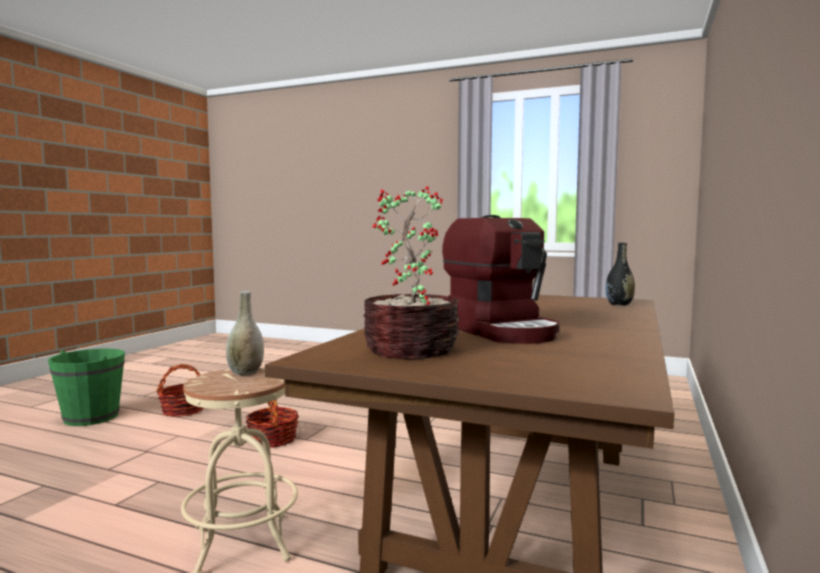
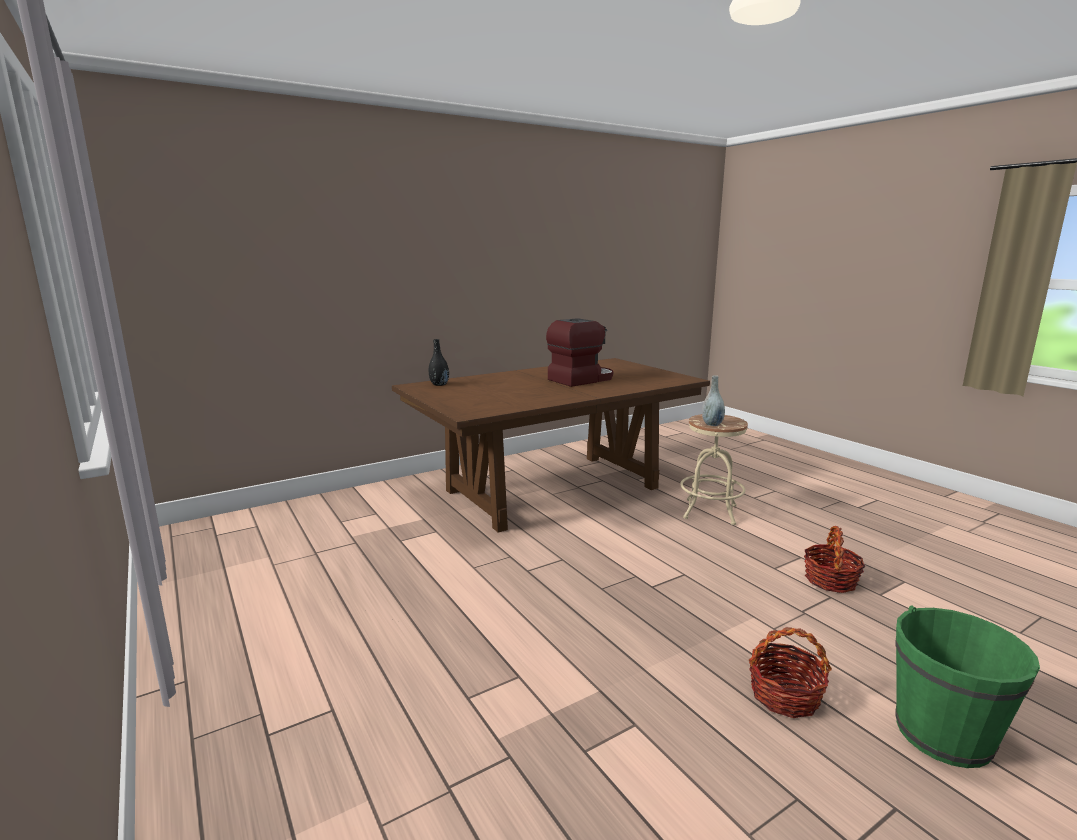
camera: 145 degrees left, 10 degrees up
(273, 439) = (667, 586): basket -> basket (830, 580)
(411, 349) = (644, 377): potted plant -> none
(501, 330) = (581, 379): coffee machine -> coffee machine turned 45 degrees clockwise

